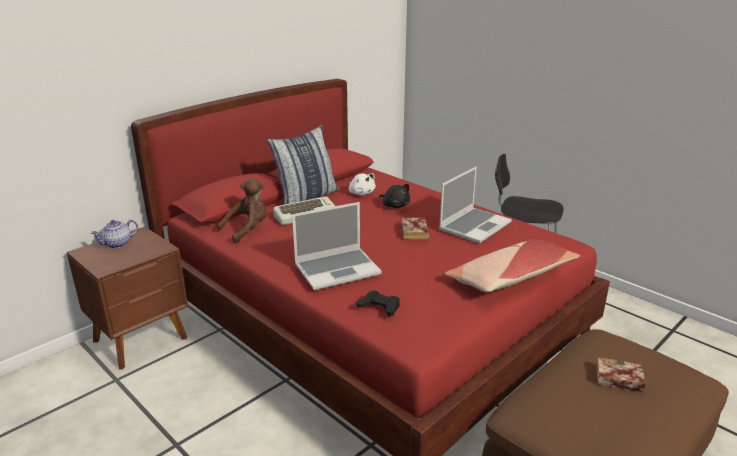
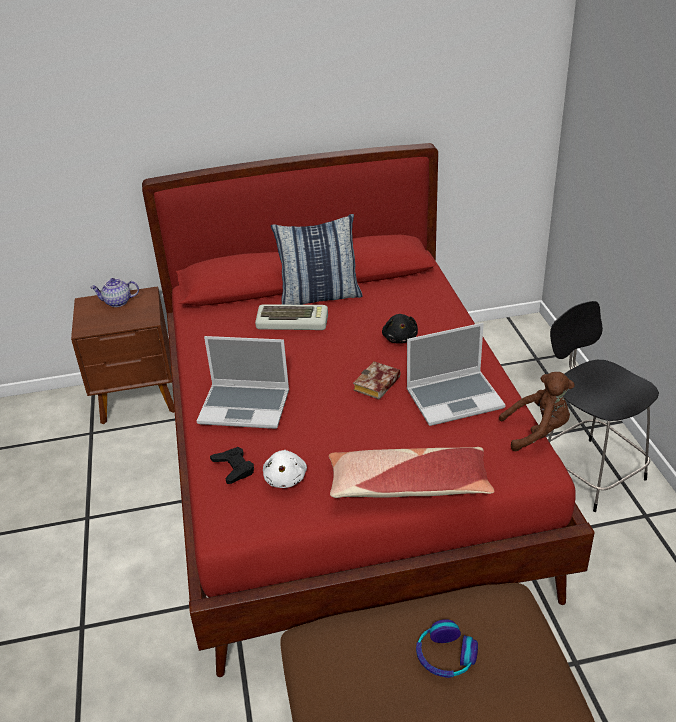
camera: 35 degrees right, 10 degrees up
(247, 230) = (221, 325): brown plush toy -> brown plush toy (537, 432)
(361, 193) = (383, 308): white plush toy -> white plush toy (286, 478)
(617, 379) = (445, 656): book -> headphones

